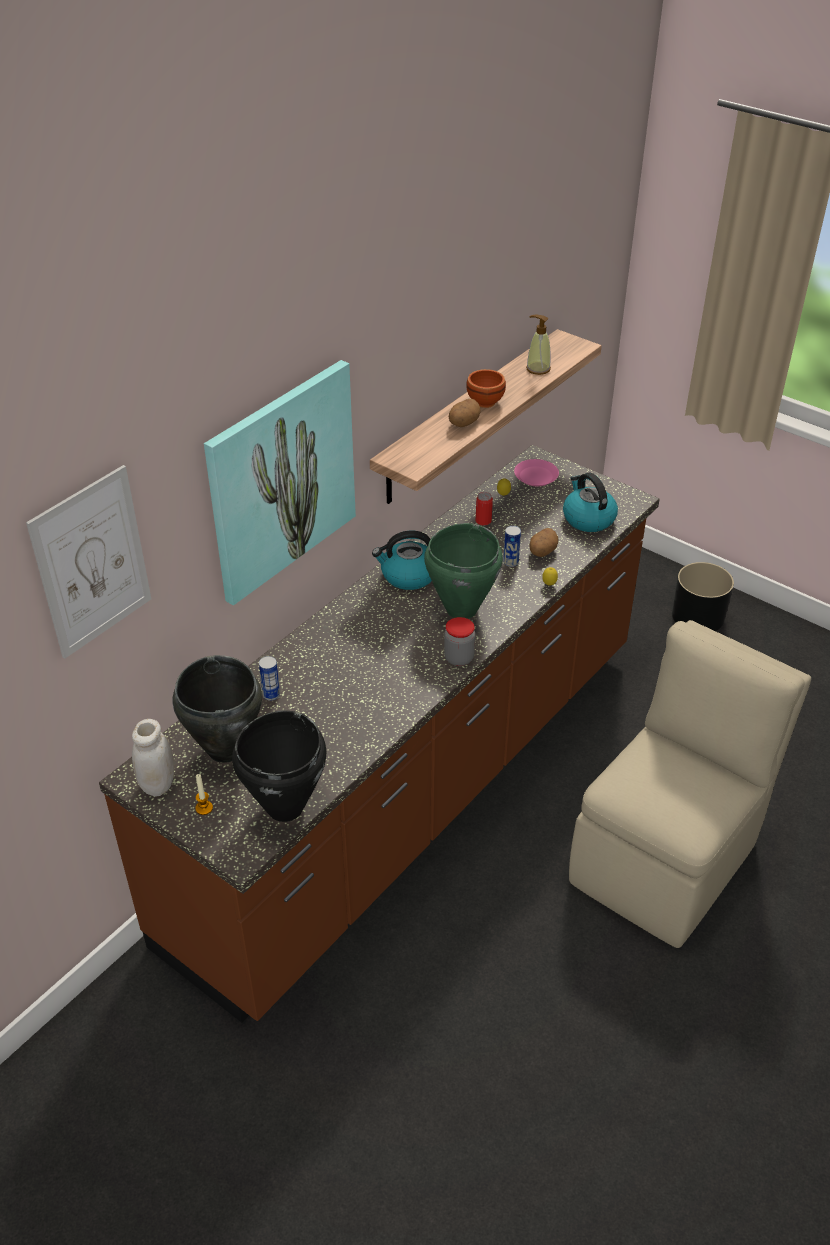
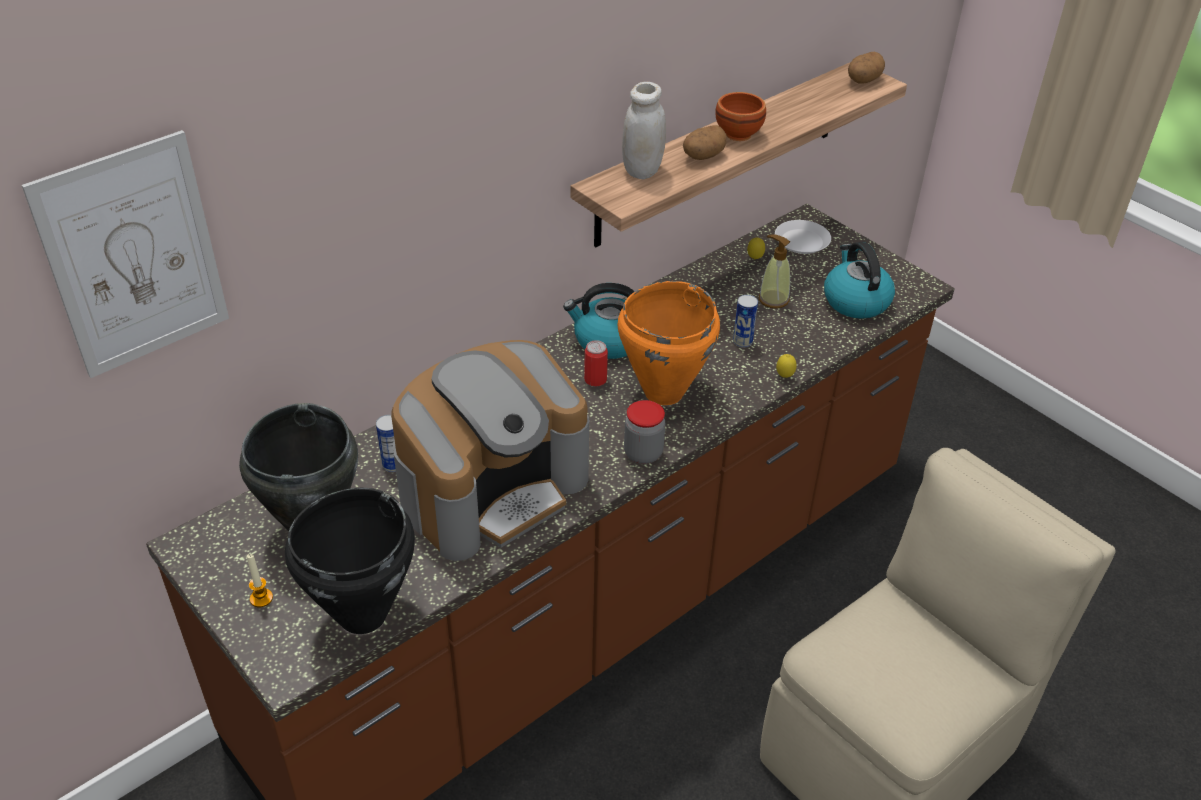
camera: 10 degrees right, 0 degrees up
(158, 784) = (216, 558): white jar -> white jar (642, 171)
(282, 481) = (437, 192): picture -> none
(353, 701) = (492, 488): none -> coffee machine
(460, 609) = (662, 392): green cooking pot -> orange cooking pot
(483, 521) = (721, 286): can -> can (595, 379)
(536, 476) = (802, 242): pink plate -> white plate
(538, 369) = (817, 103): soap dispenser -> soap dispenser (773, 299)
(542, 552) = (786, 334): potato -> potato (863, 80)
(697, 616) = (994, 446): black planter -> none

